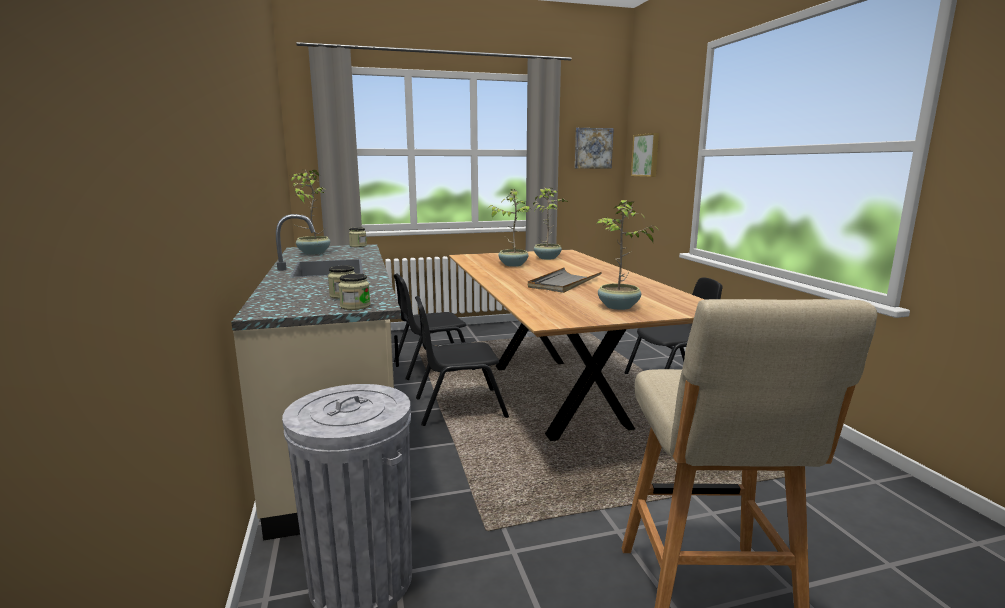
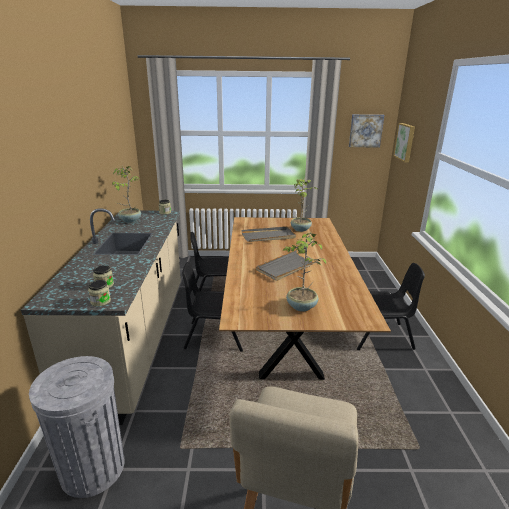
camera: 15 degrees right, 10 degrees up
(513, 264) = (268, 236): potted plant -> grey tray

